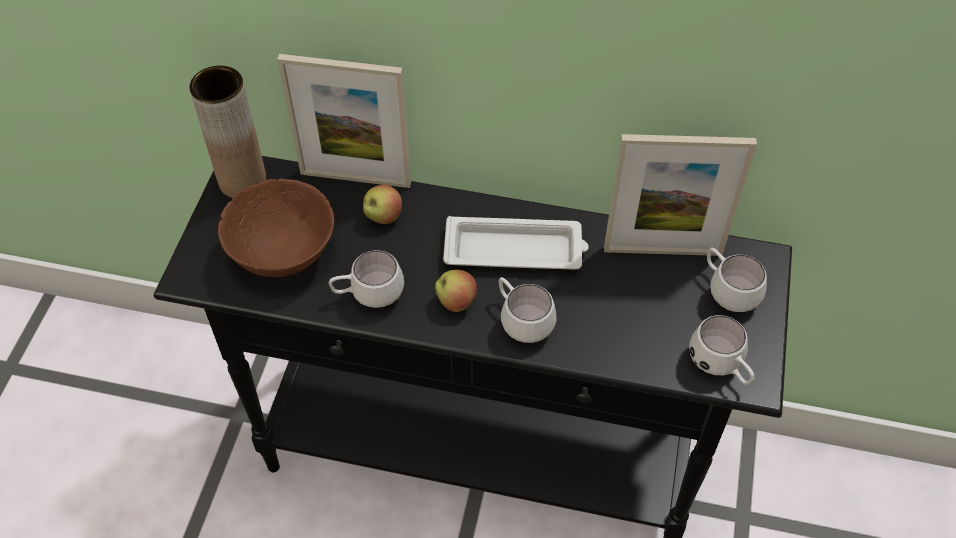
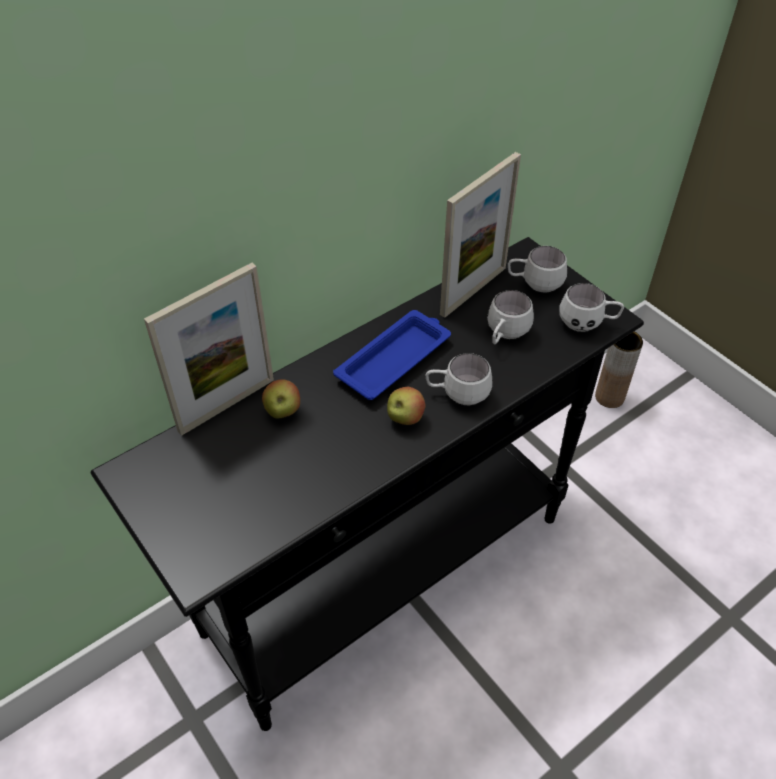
camera: 50 degrees left, 5 degrees down
(242, 181) = (142, 477): brown vase -> brown vase (609, 397)
(284, 253) = (247, 493): brown bowl -> none
(368, 295) = (345, 465): white mug -> white mug (504, 335)
(516, 250) = (395, 359): white tray -> blue tray

